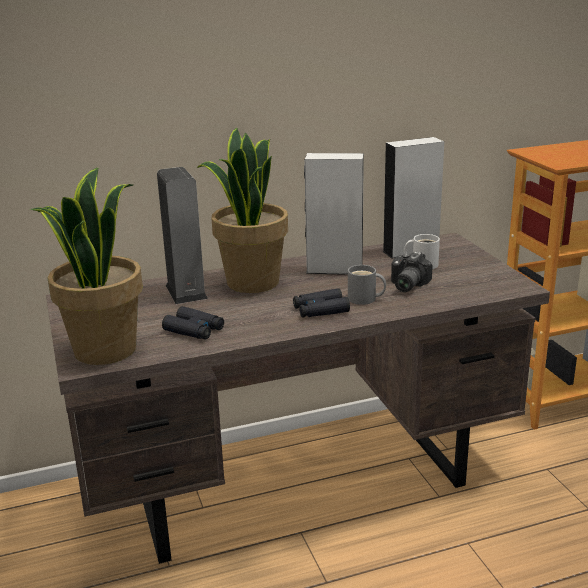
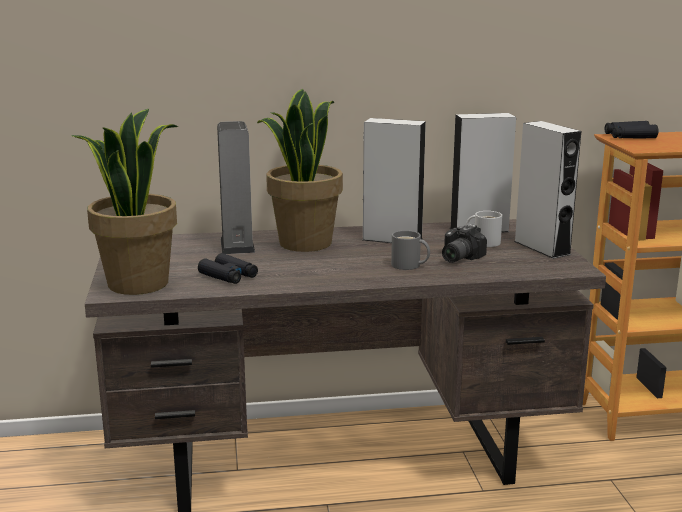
camera: 10 degrees right, 5 degrees down
(320, 310) = (359, 271): black binoculars -> black binoculars (629, 136)
(478, 266) = (542, 248): none -> grey speaker

